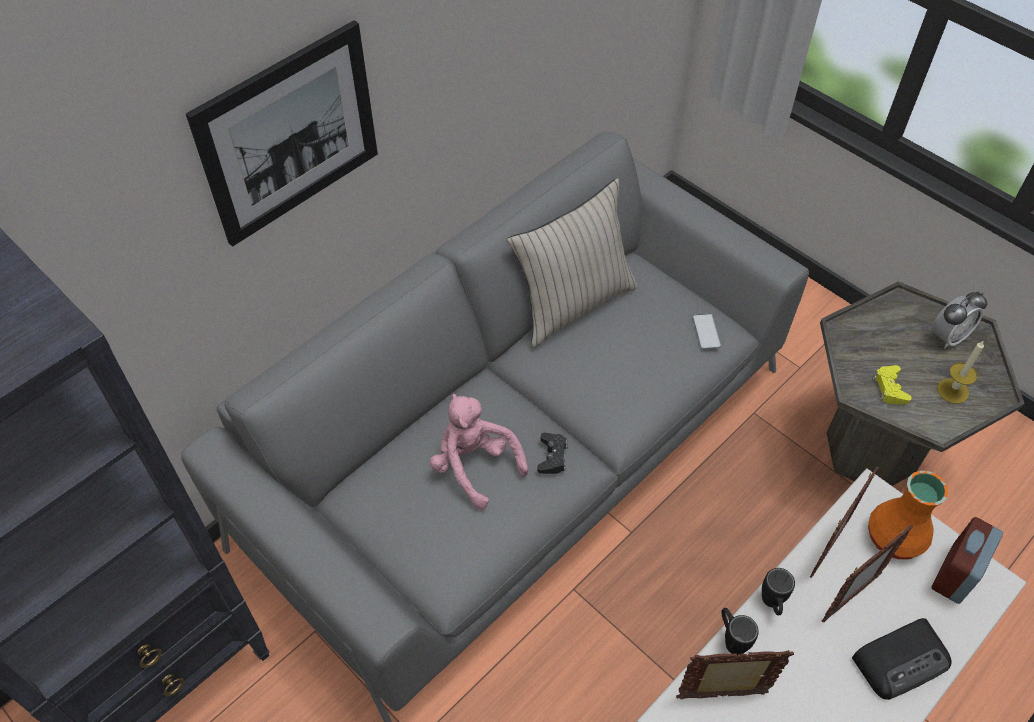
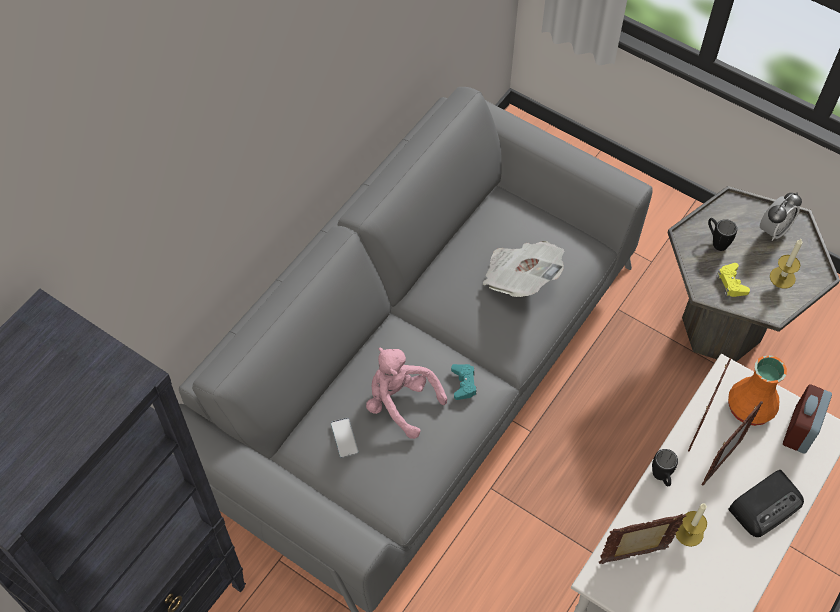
camera: 10 degrees left, 5 degrees up
(289, 134) = (227, 163): picture -> none
(552, 456) = (464, 383): black game controller -> turquoise game controller
(572, 303) = (454, 243): beige pillow -> none
(640, 350) = (520, 278): none -> newspaper
(706, 331) = (573, 252): phone -> phone (344, 438)
(731, 639) = (633, 510): black mug -> black mug (716, 241)
(797, 678) = (689, 532): none -> candle

